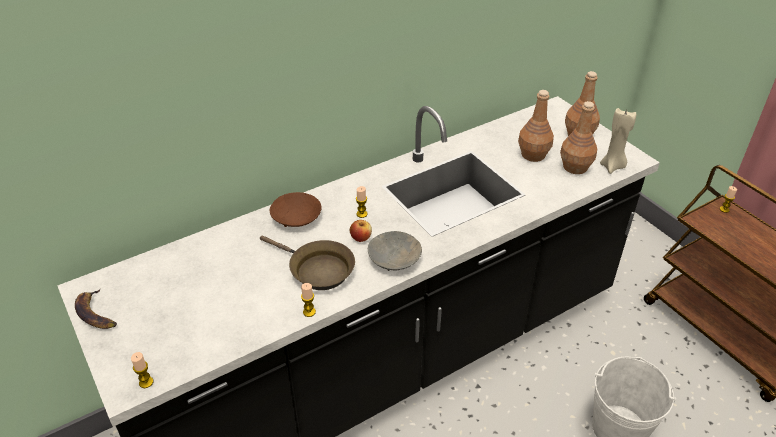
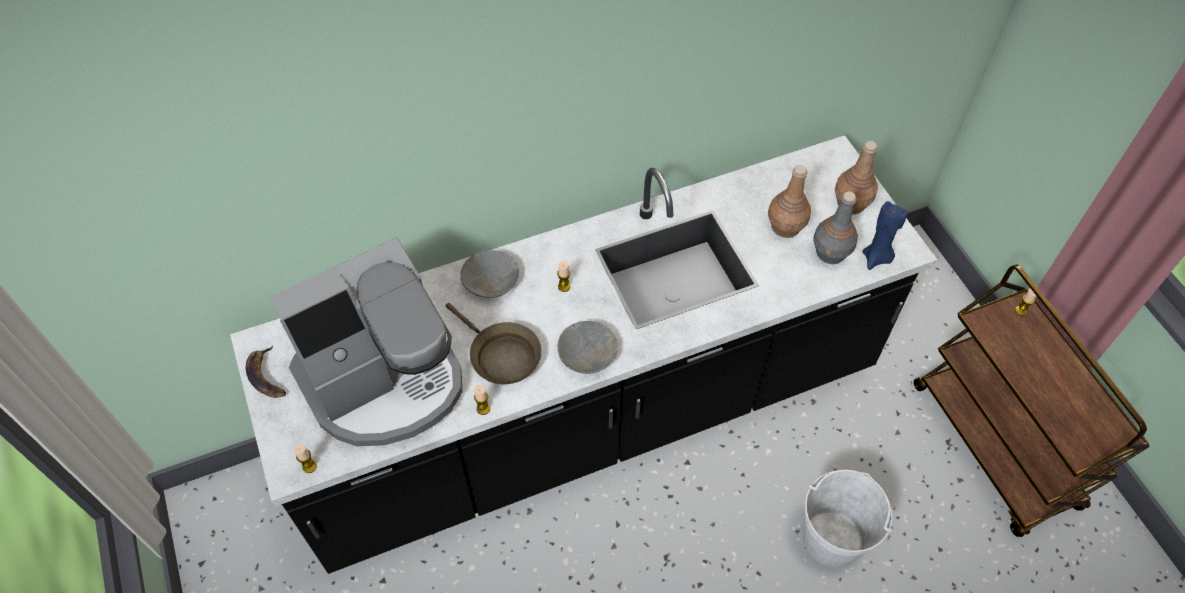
camera: 10 degrees right, 15 degrees up
(212, 303) = (384, 381): none -> coffee machine
(297, 218) = (491, 281): brown bowl -> grey bowl
(361, 238) = (556, 320): apple -> none
(575, 167) = (831, 252): brown bottle -> grey bottle
(612, 166) = (876, 258): beige candle -> blue candle

